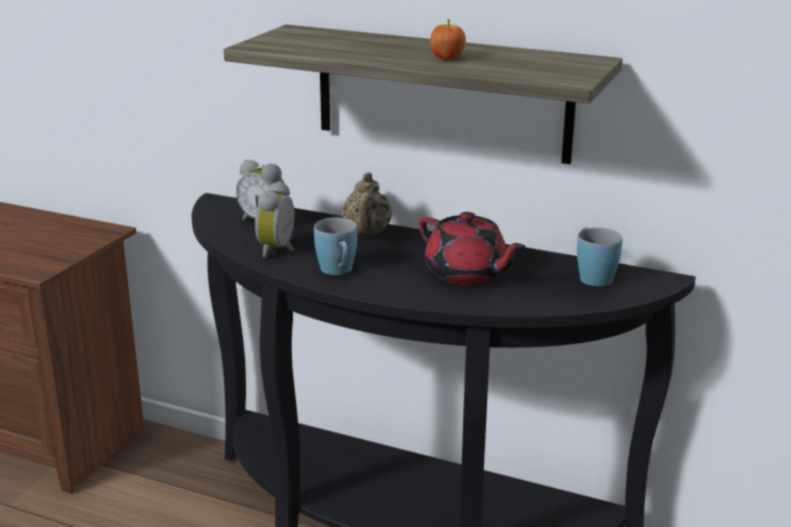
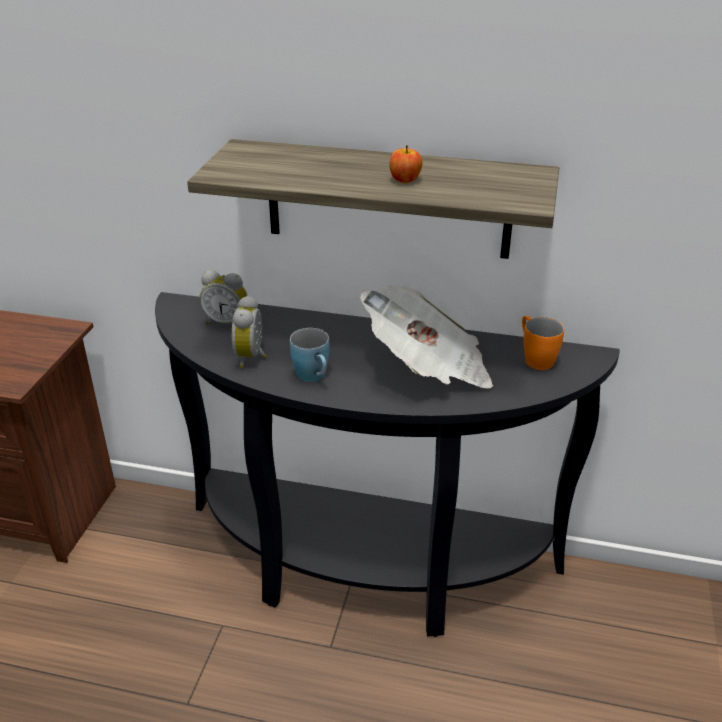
camera: 10 degrees left, 10 degrees up
(367, 234) = (325, 328): beige teapot -> none
(467, 274) = (428, 367): red teapot -> newspaper
(592, 276) = (534, 358): blue mug -> orange mug

